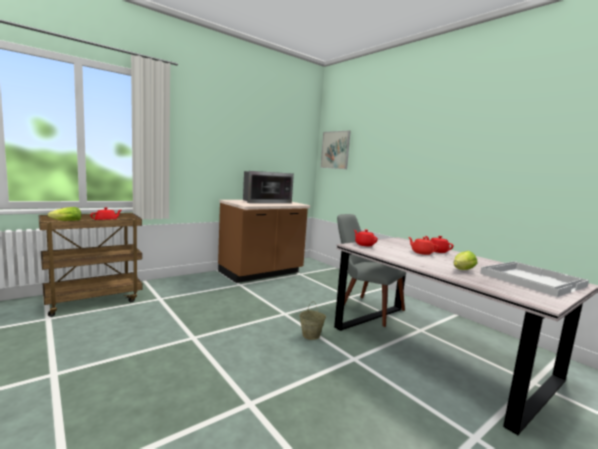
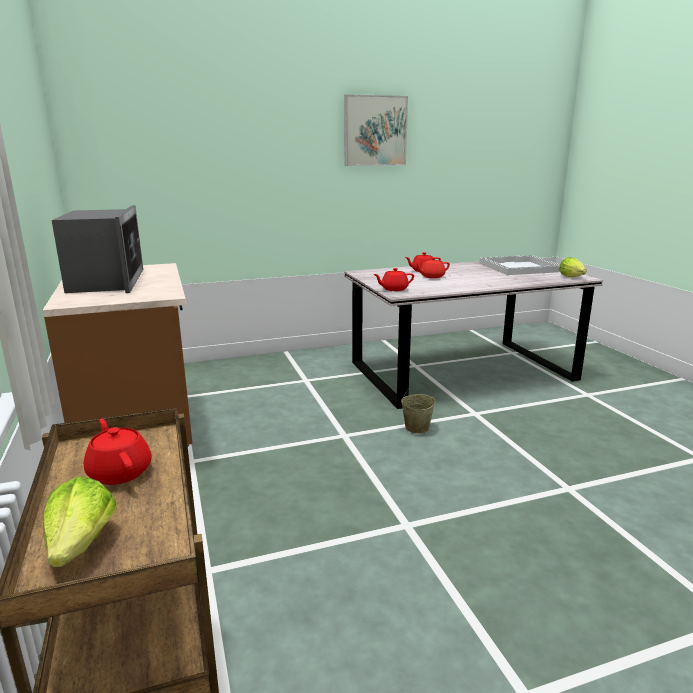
camera: 70 degrees left, 10 degrees up
(335, 150) = (116, 141): picture -> picture (375, 131)
(364, 307) = (345, 379): grey chair -> none
(462, 270) = (500, 277): lettuce -> lettuce (572, 277)

